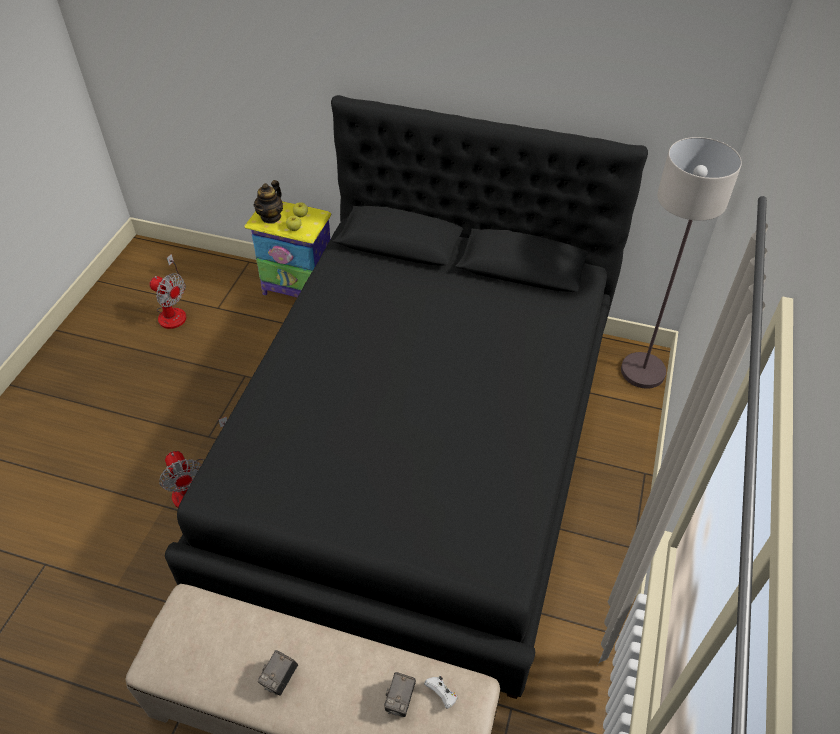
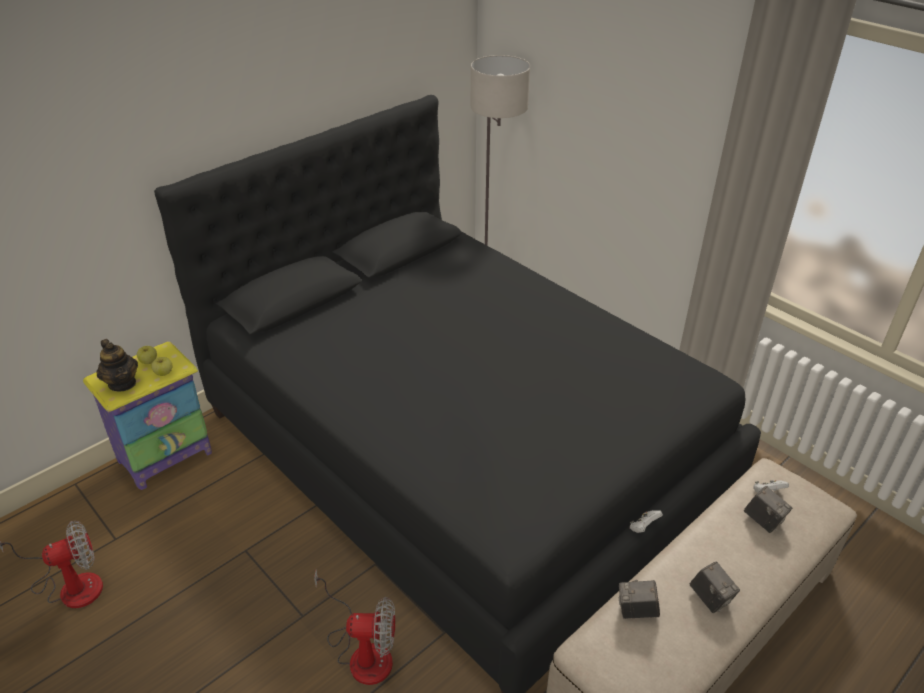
camera: 60 degrees left, 10 degrees down
(240, 625) = (636, 611): none -> camera
(330, 598) = (643, 527): none -> white game controller

